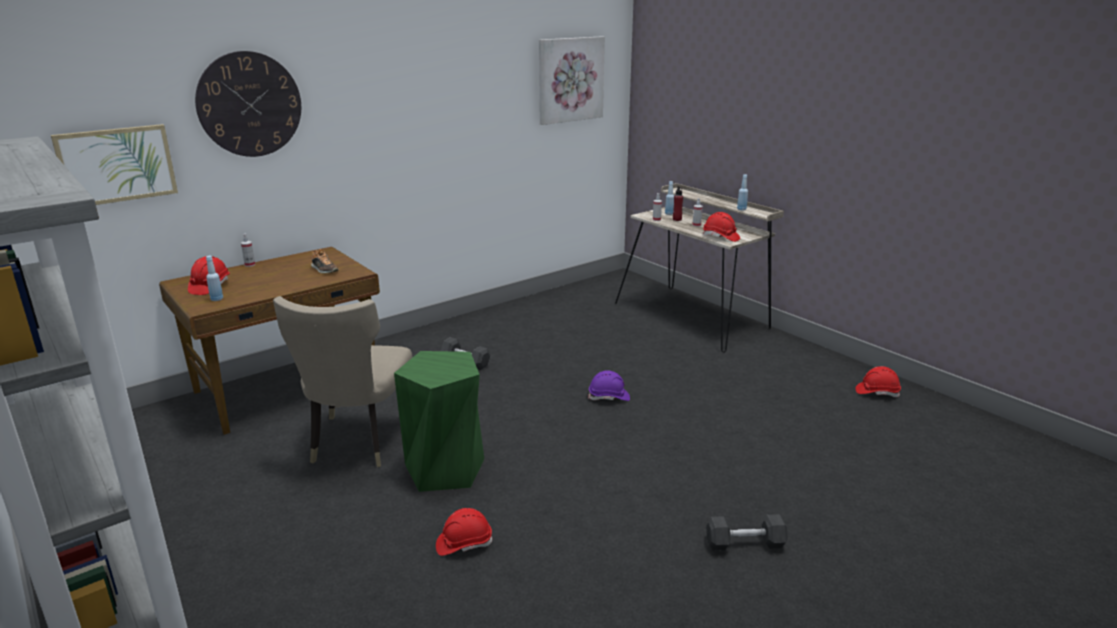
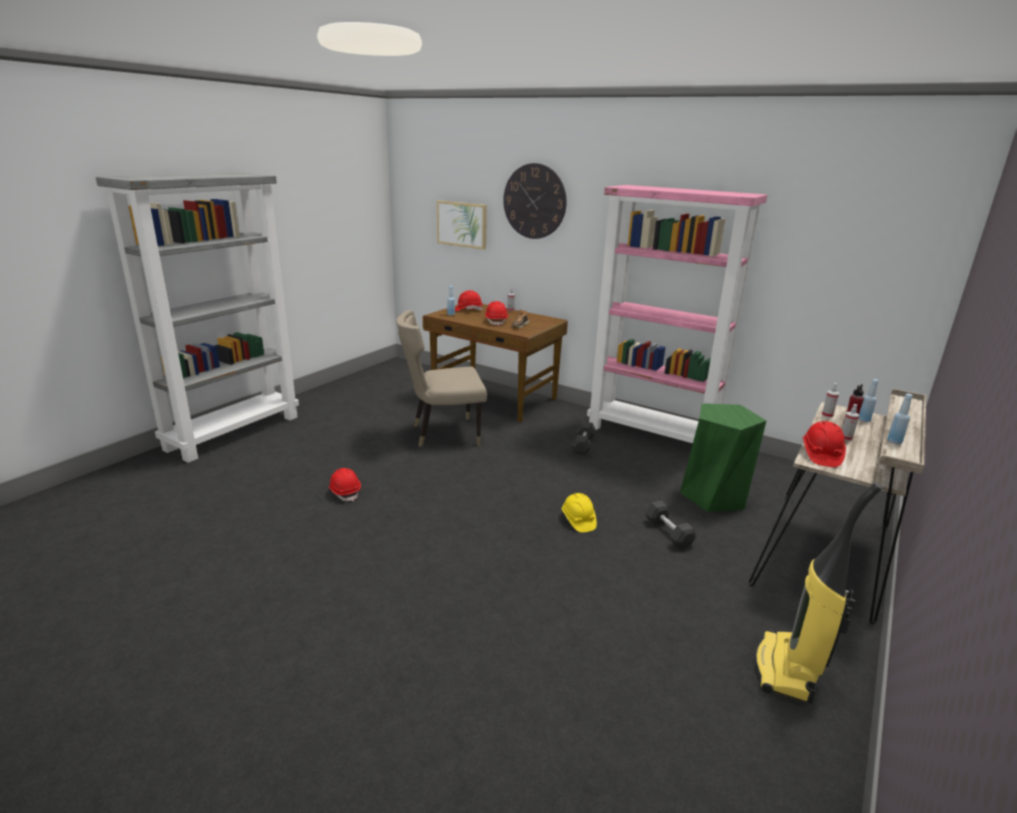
camera: 70 degrees right, 0 degrees up
(445, 469) = (426, 468): green stool -> green stool (713, 496)
(475, 324) = (652, 435): none -> pink bookcase
(570, 79) = (856, 234): picture -> none
(609, 397) = (578, 520): purple hard hat -> yellow hard hat
(745, 544) = (371, 627): grey dumbbell -> grey dumbbell (668, 533)
(810, 367) = (788, 670): none -> vacuum cleaner
(877, 392) = (776, 751): red hard hat -> red hard hat (496, 321)

